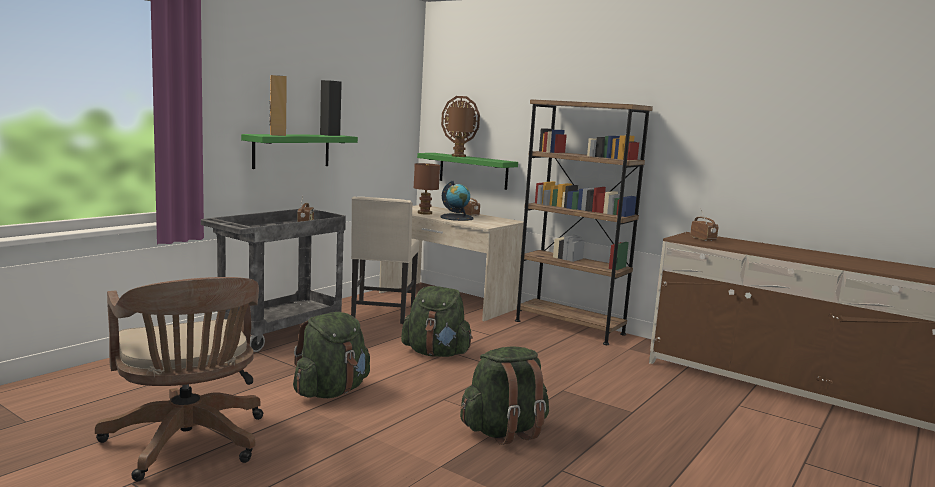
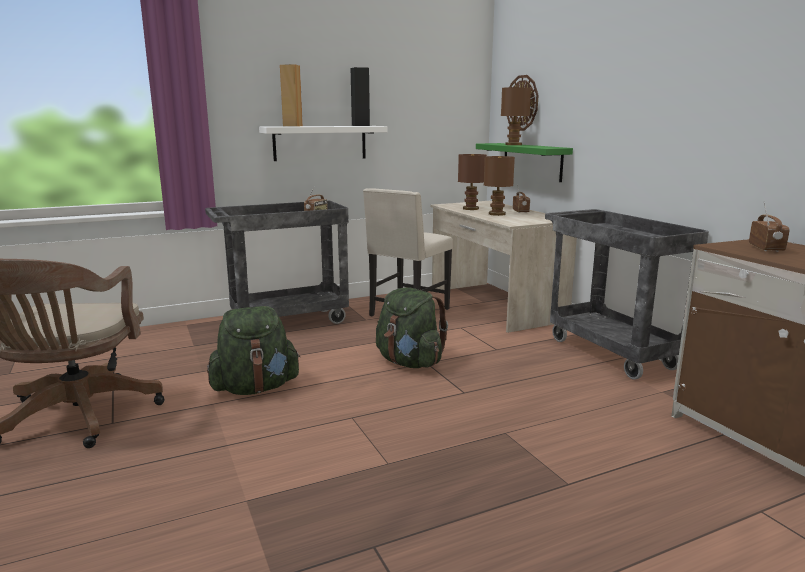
camera: 30 degrees right, 5 degrees up
(292, 151) = (320, 143): green shelf -> white shelf
(456, 217) = (497, 214): globe -> brown table lamp
(504, 431) = (368, 473): green backpack -> none
(569, 327) = (607, 352): brown bookcase -> grey cart

